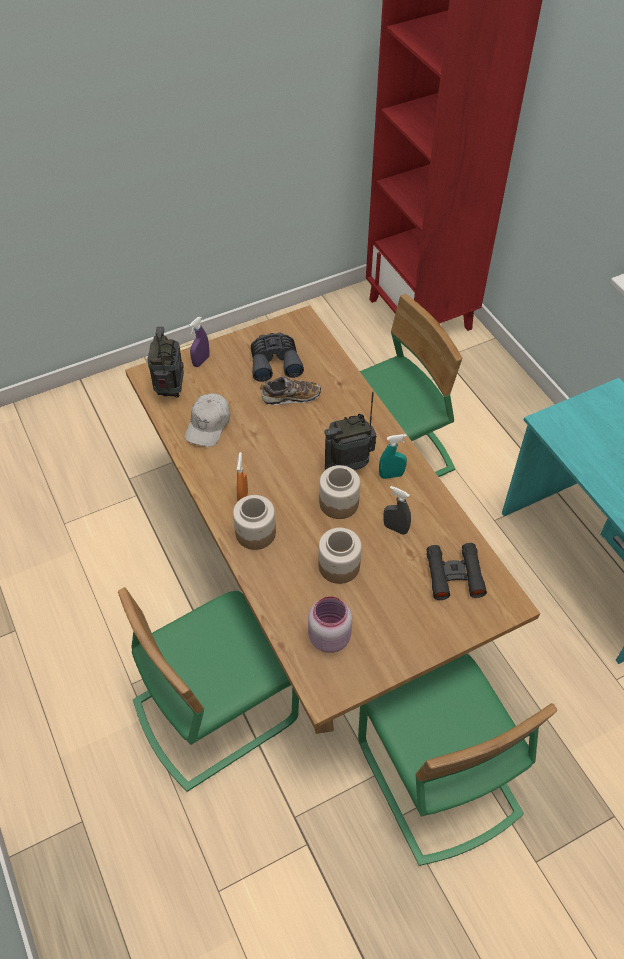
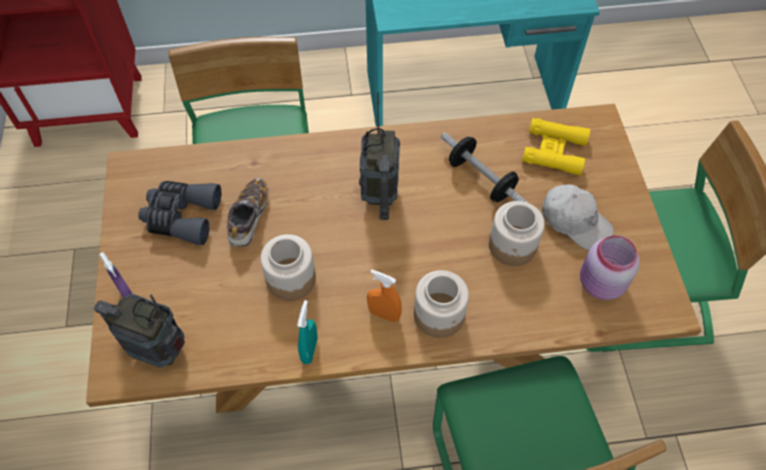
camera: 70 degrees left, 5 degrees up
(208, 425) = (247, 320): white cap -> white cap (575, 221)
(339, 502) = (427, 218): jar -> jar (290, 278)
(391, 475) = (409, 159): turquoise spray bottle -> turquoise spray bottle (309, 350)
(395, 528) = (481, 179): grey spray bottle -> dumbbell
(454, 575) = (554, 151): black binoculars -> yellow binoculars

